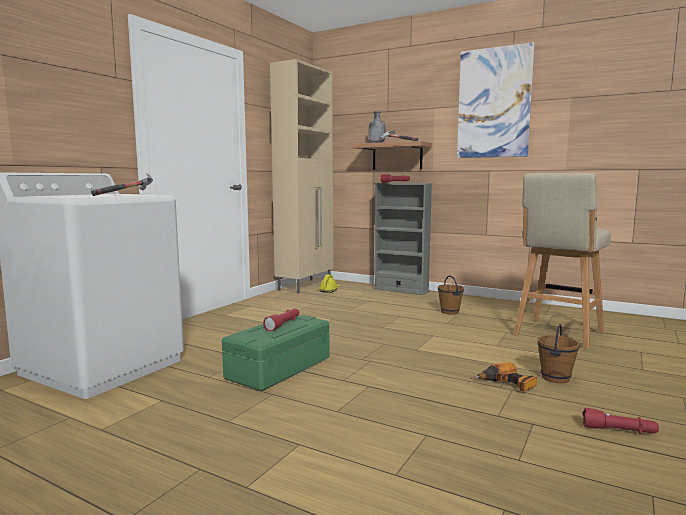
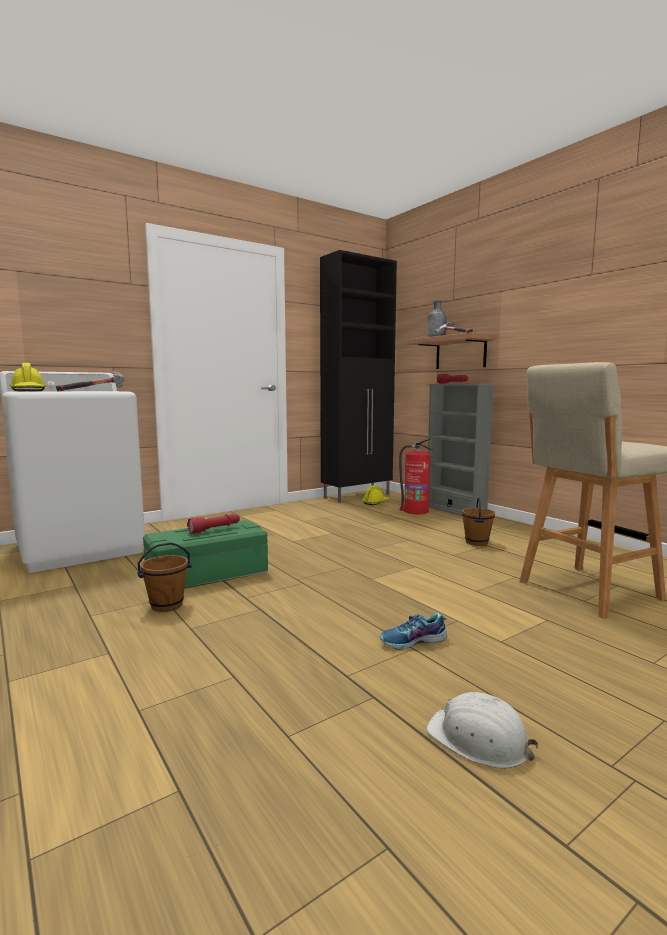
camera: 25 degrees right, 0 degrees up
(65, 196) = (28, 391): none -> yellow hard hat
(306, 286) = (358, 496): beige cabinet -> black cabinet
(371, 293) = (415, 511): none -> fire extinguisher
(493, 103) = (569, 278): picture -> none
(506, 385) = (413, 641): power drill -> shoe
(556, 378) = (495, 647): brown bucket -> brown bucket (167, 605)
(619, 431) = (479, 740): red flashlight -> white hard hat

